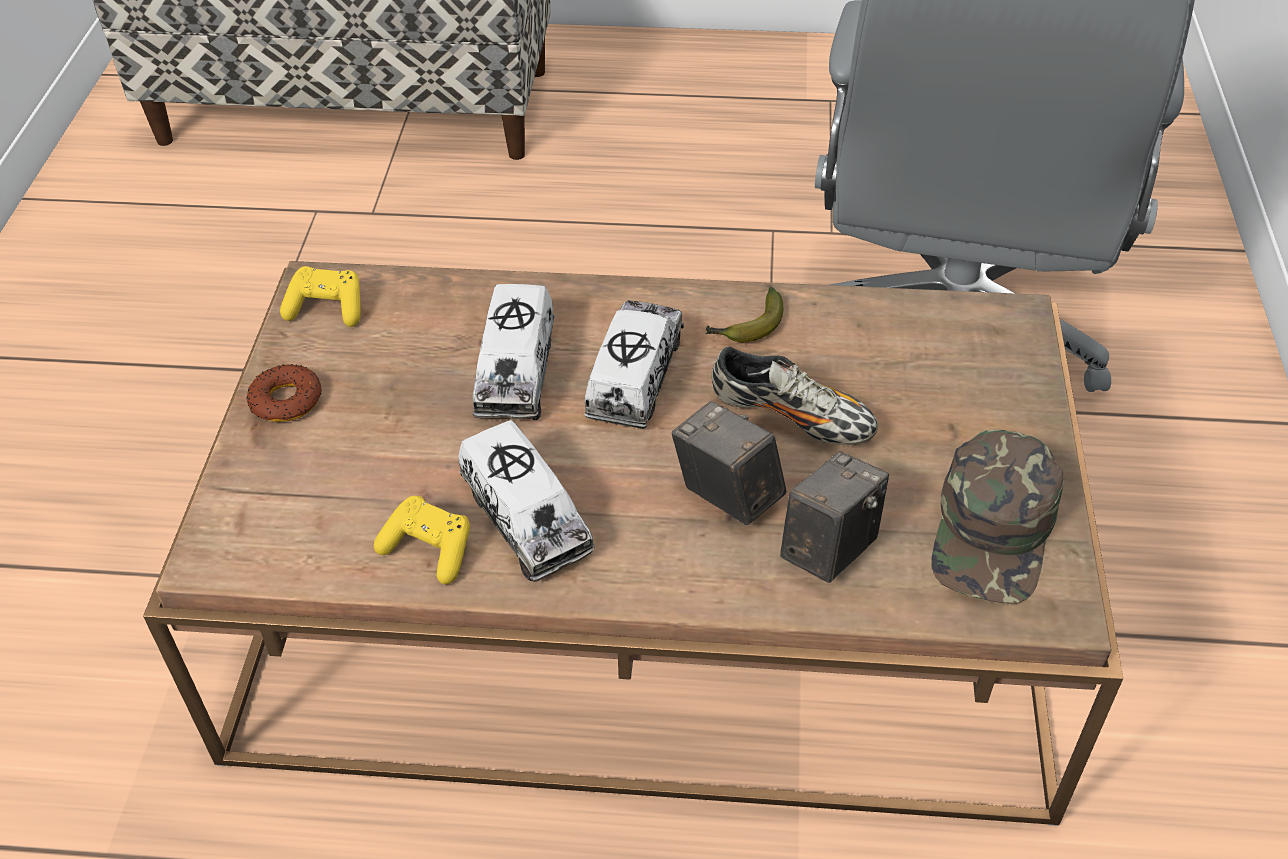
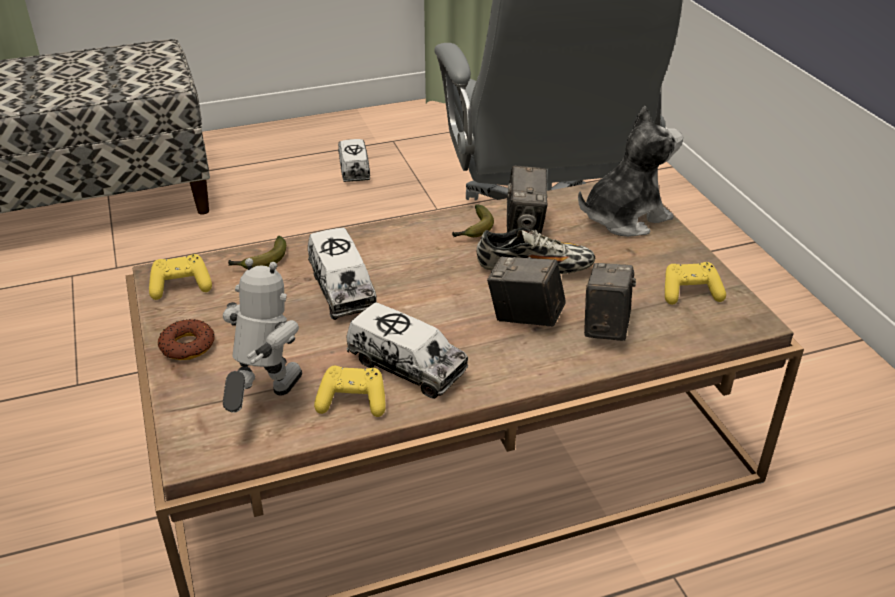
camera: 25 degrees left, 10 degrees down
(330, 511) = (265, 400): none -> toy robot
(441, 298) = (260, 262): none -> banana
(635, 377) = (422, 272): toy truck -> toy truck (354, 168)
(823, 342) = (525, 227): none -> camera
(982, 368) = (624, 217): none -> plush toy
(994, 531) = (690, 293): green cap -> yellow game controller

